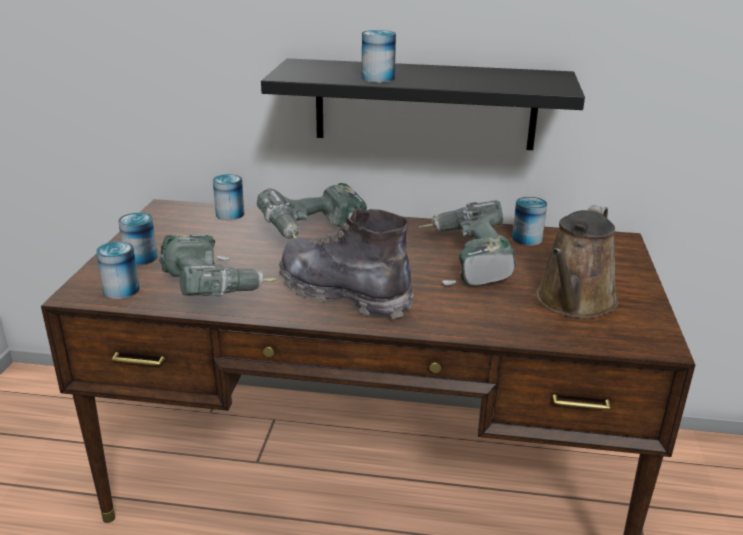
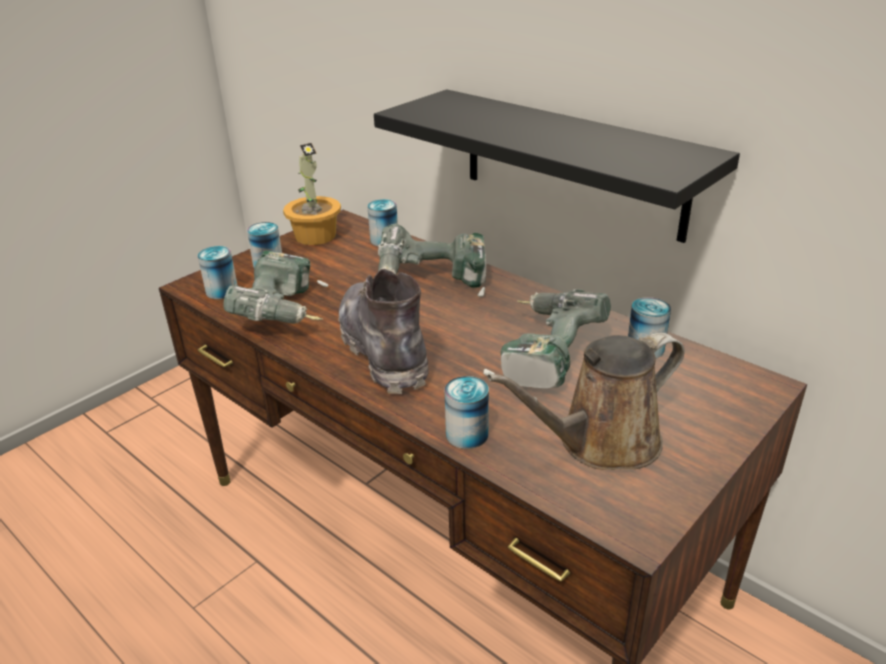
camera: 35 degrees right, 5 degrees up
(156, 225) = (315, 236): none -> potted plant
(378, 78) = (484, 128): can -> can (467, 434)

